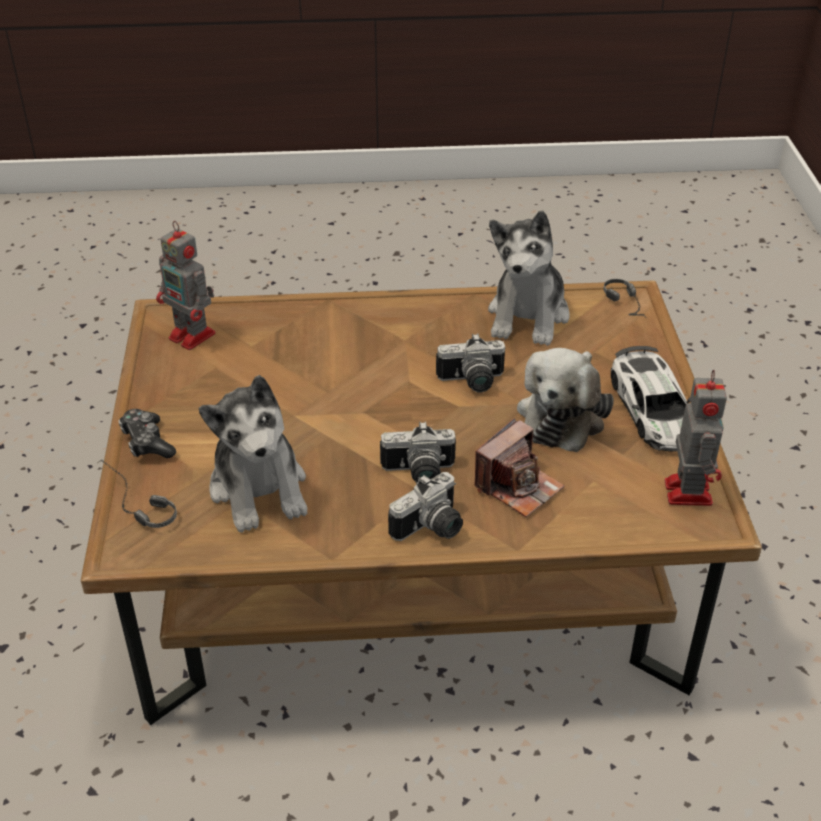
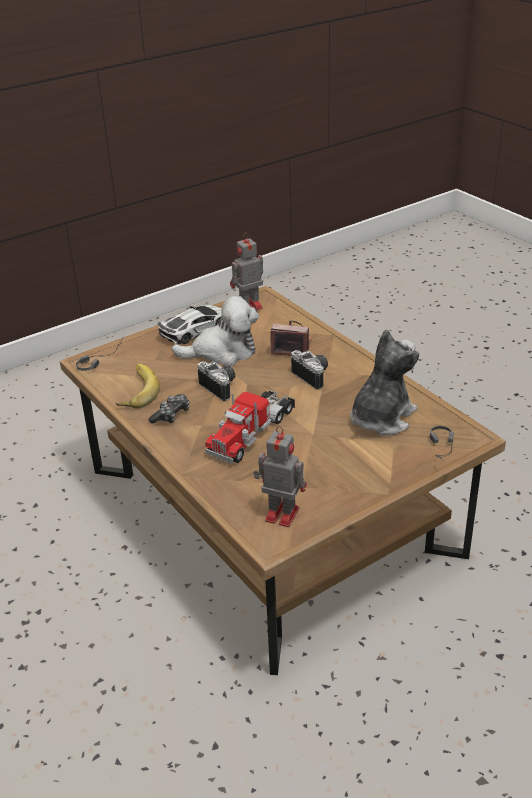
camera: 120 degrees left, 5 degrees down
(147, 442) = (396, 473): game controller -> game controller (171, 415)
(193, 337) = (280, 514): toy robot -> toy robot turned 75 degrees counterclockwise
(350, 370) = (252, 432): none -> toy truck
(432, 529) = (348, 357): camera -> none
(528, 316) = (136, 390): plush toy -> banana

